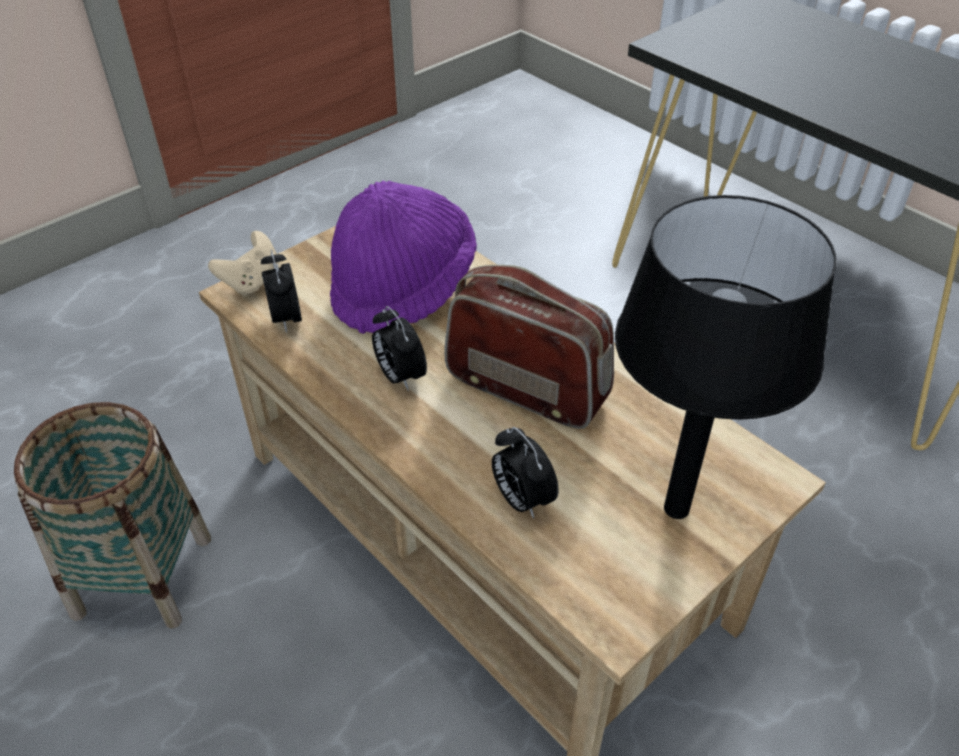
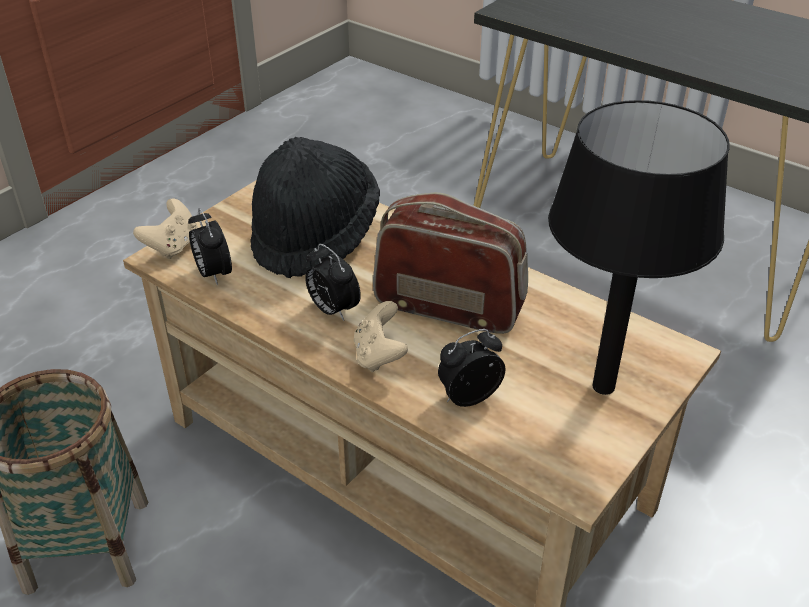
camera: 10 degrees left, 5 degrees down
(403, 288) = (315, 236): purple hat -> black hat
(436, 437) = (379, 355): none -> beige game controller
(521, 499) = (468, 396): alarm clock -> alarm clock turned 105 degrees clockwise

